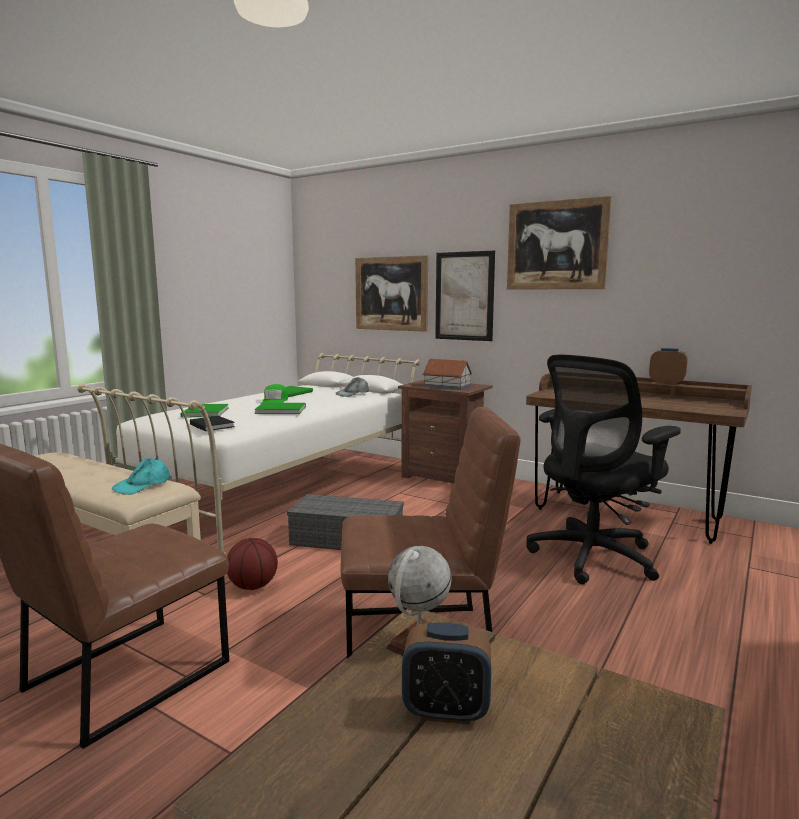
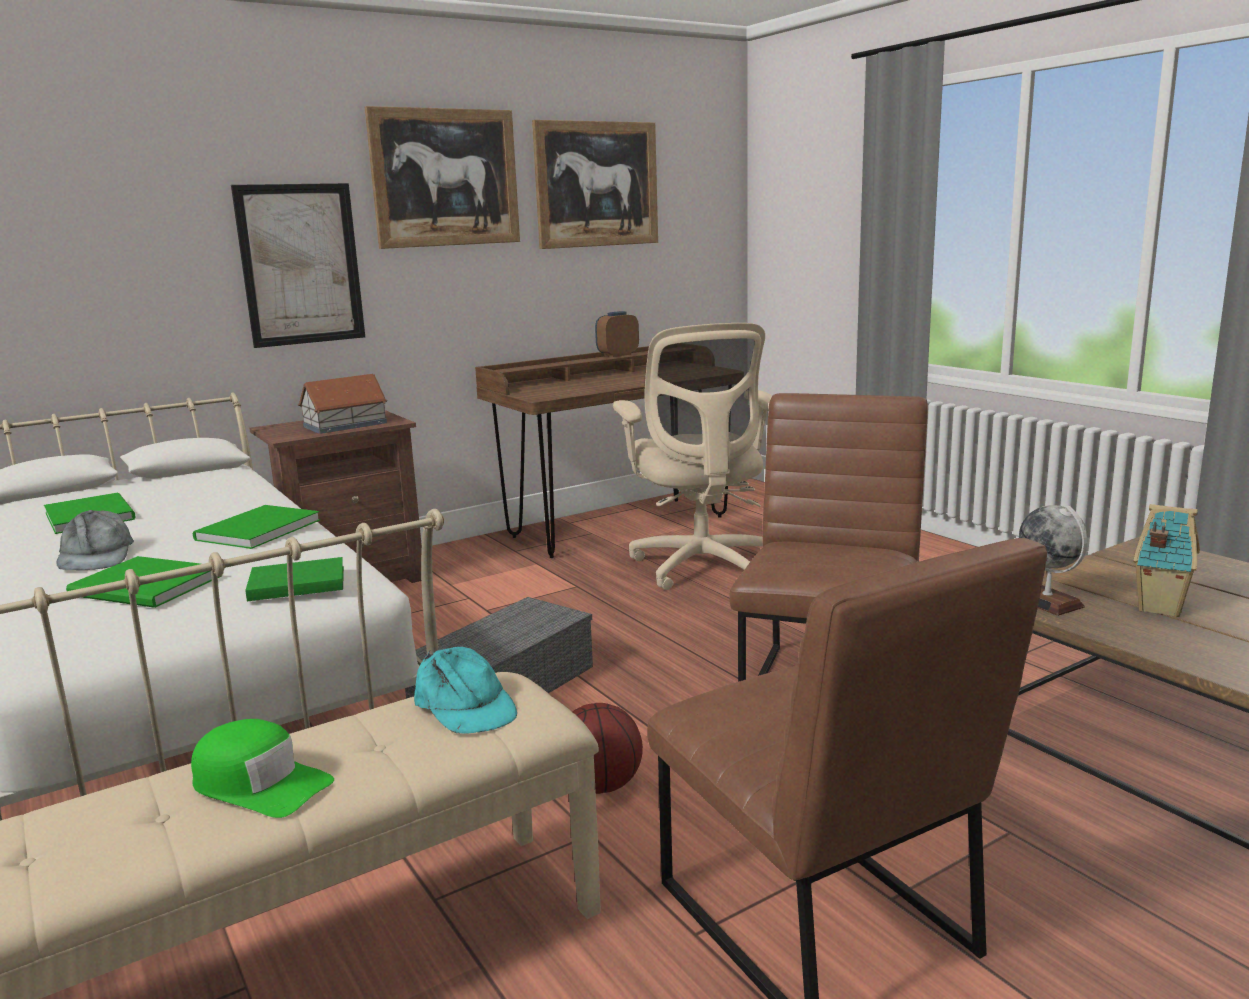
camera: 65 degrees left, 5 degrees up
(212, 425) = (294, 583): black book -> green book
(275, 401) = (157, 530): green cap -> green cap (260, 784)
(353, 393) = (208, 479): grey cap -> grey cap (96, 556)
(391, 293) = (128, 269): picture -> picture (597, 184)
(446, 711) = (1158, 607): alarm clock -> toy house
(596, 553) = (698, 563): black office chair -> beige office chair

